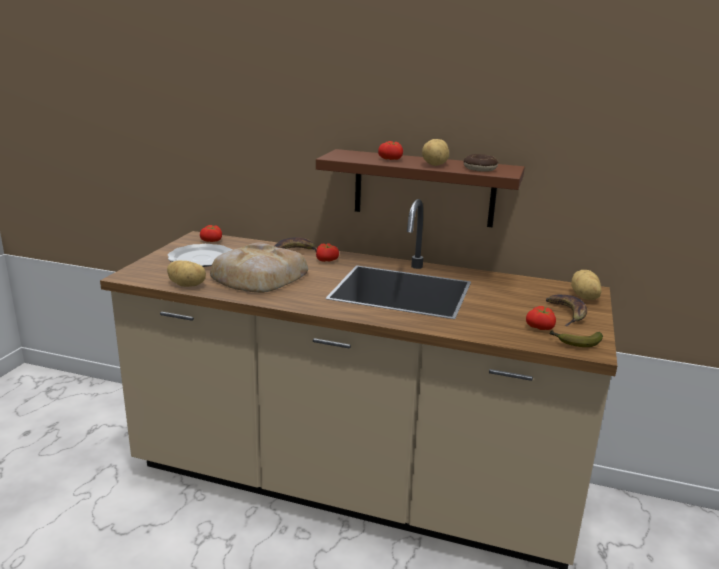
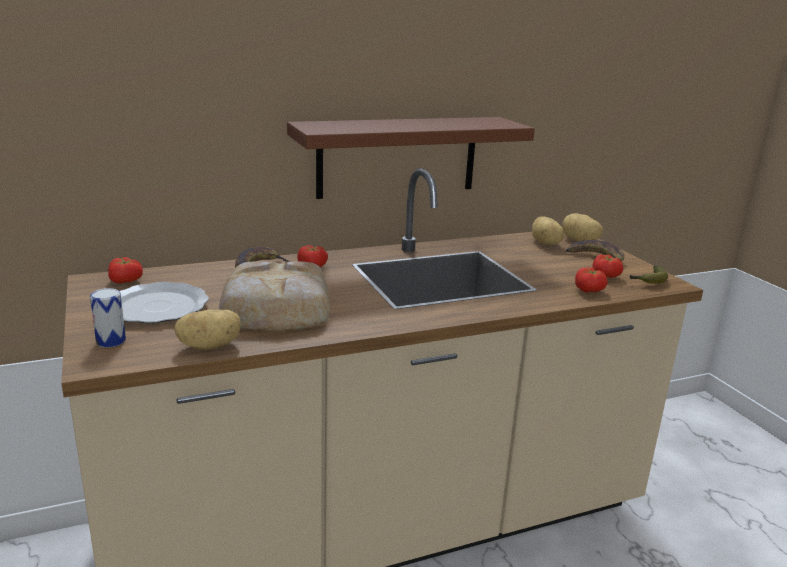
camera: 40 degrees left, 0 degrees up
(151, 268) = (111, 341): none -> can
(391, 159) = (381, 125): tomato -> tomato (589, 290)
(436, 165) = (436, 125): potato -> potato (546, 243)
(480, 169) = (481, 123): donut -> none

